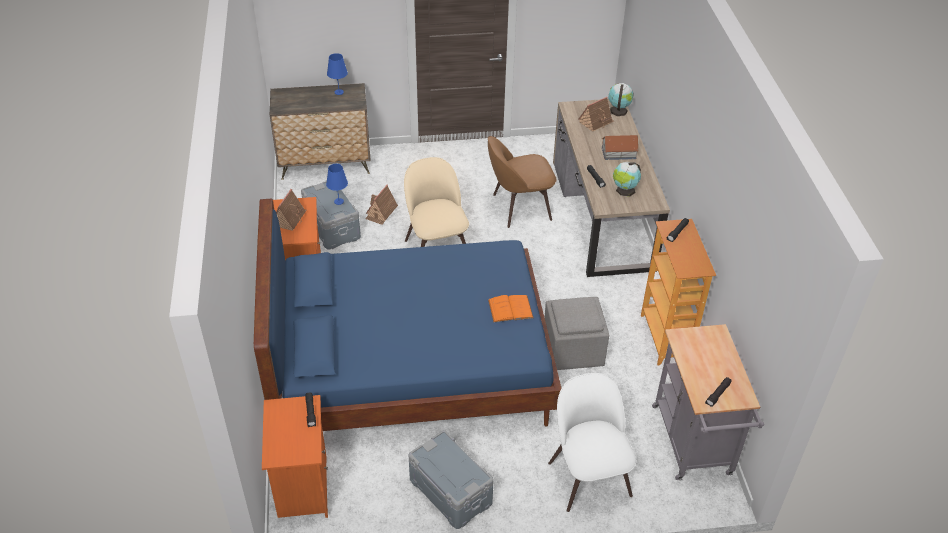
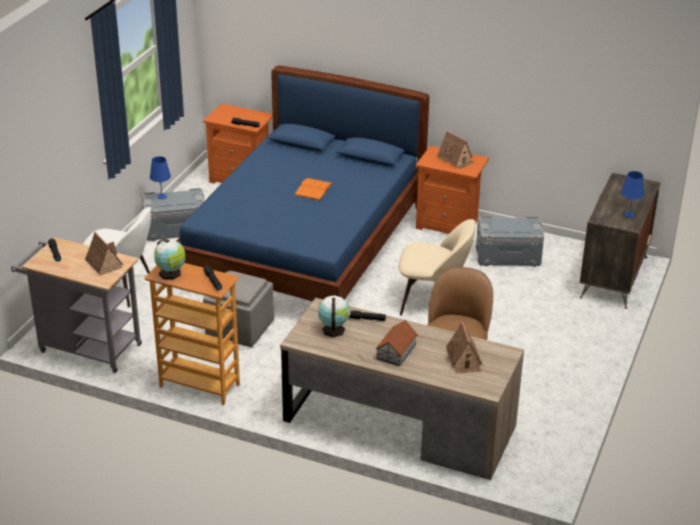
camera: 120 degrees right, 10 degrees down
(338, 201) = (506, 231): blue table lamp -> blue table lamp (161, 196)
(381, 212) = (509, 287): toy house -> toy house (103, 264)
(510, 309) = (256, 226): orange book -> orange book (313, 189)
(618, 110) = (475, 386): globe -> globe (171, 274)

